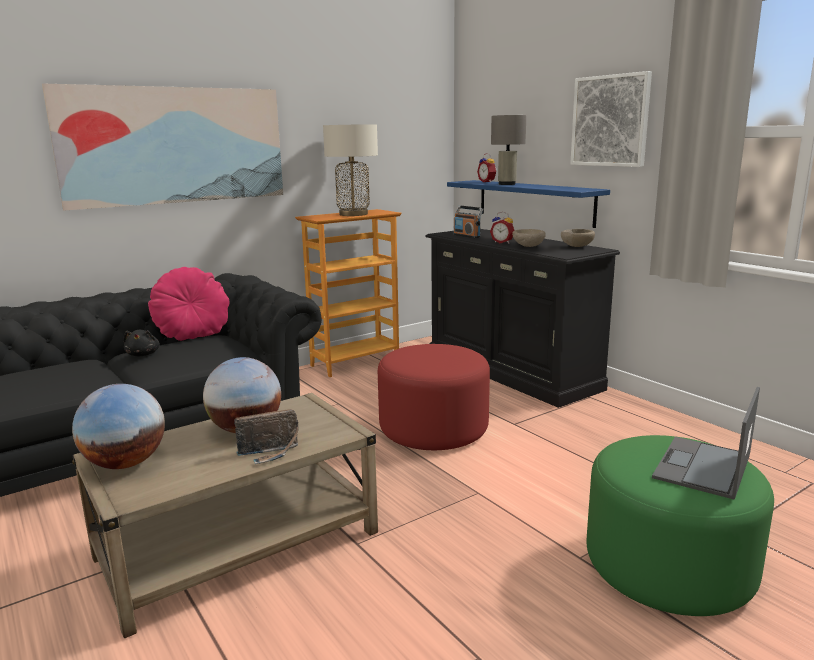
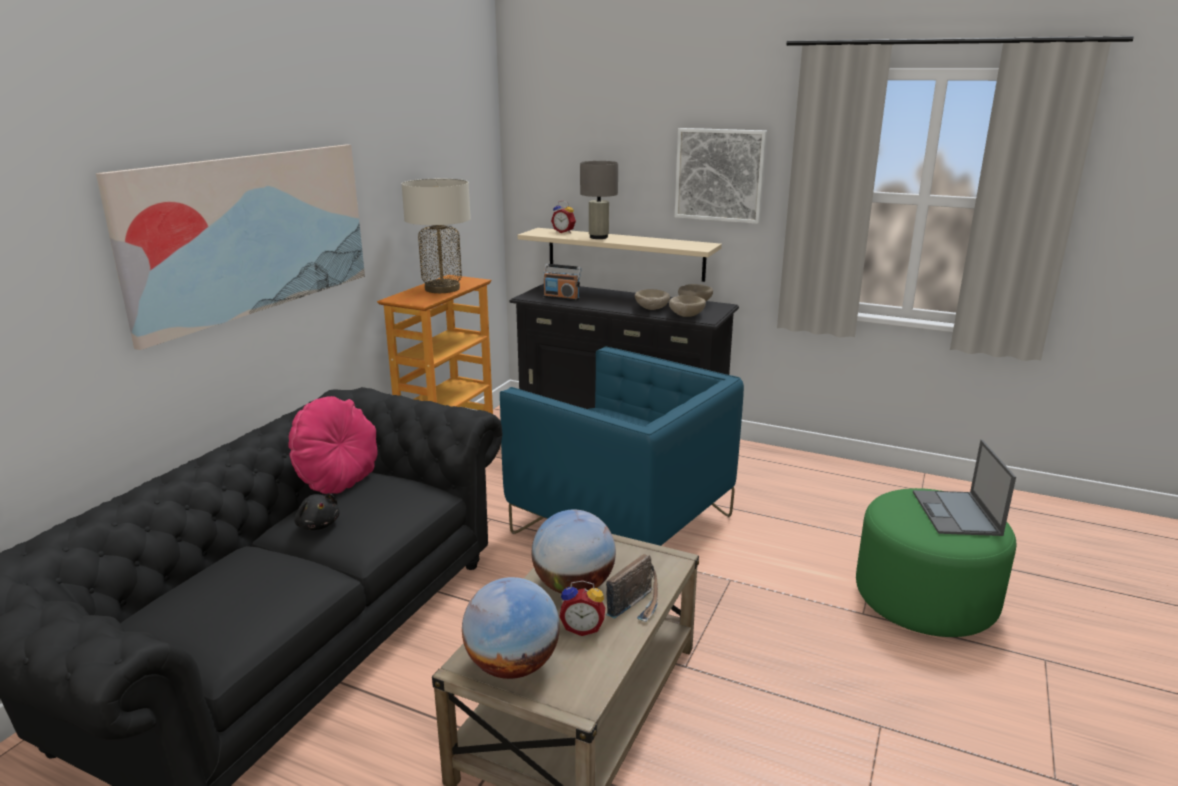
camera: 30 degrees left, 5 degrees up
(433, 429) = (621, 524): red ottoman -> blue armchair
(502, 242) = (616, 305): alarm clock -> alarm clock (582, 628)
(534, 202) = (625, 254): blue shelf -> beige shelf
(550, 252) = (685, 315): none -> beige bowl

